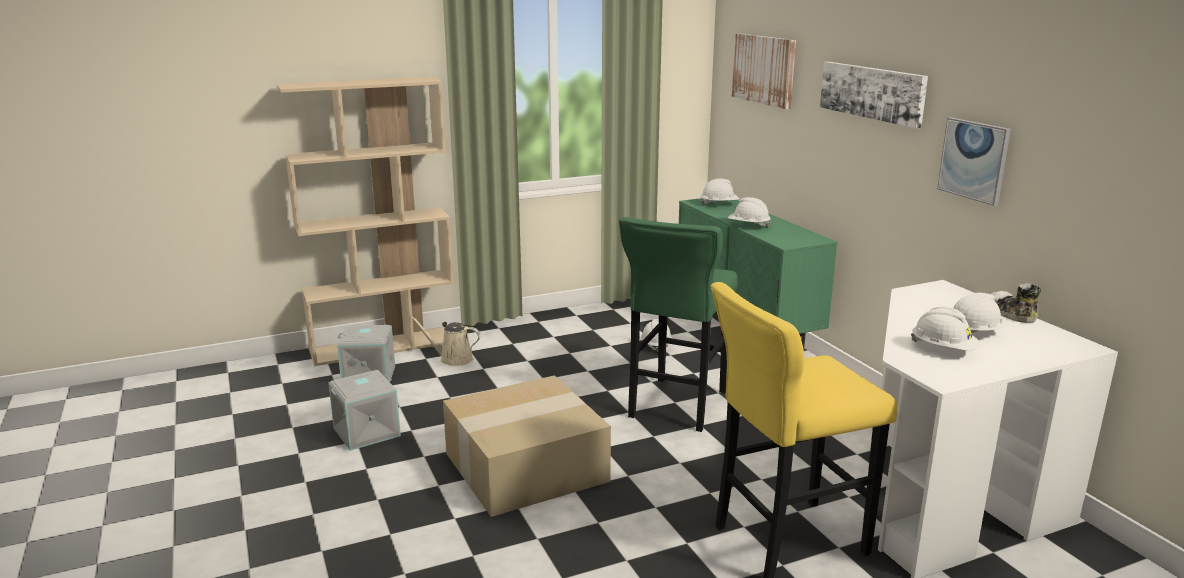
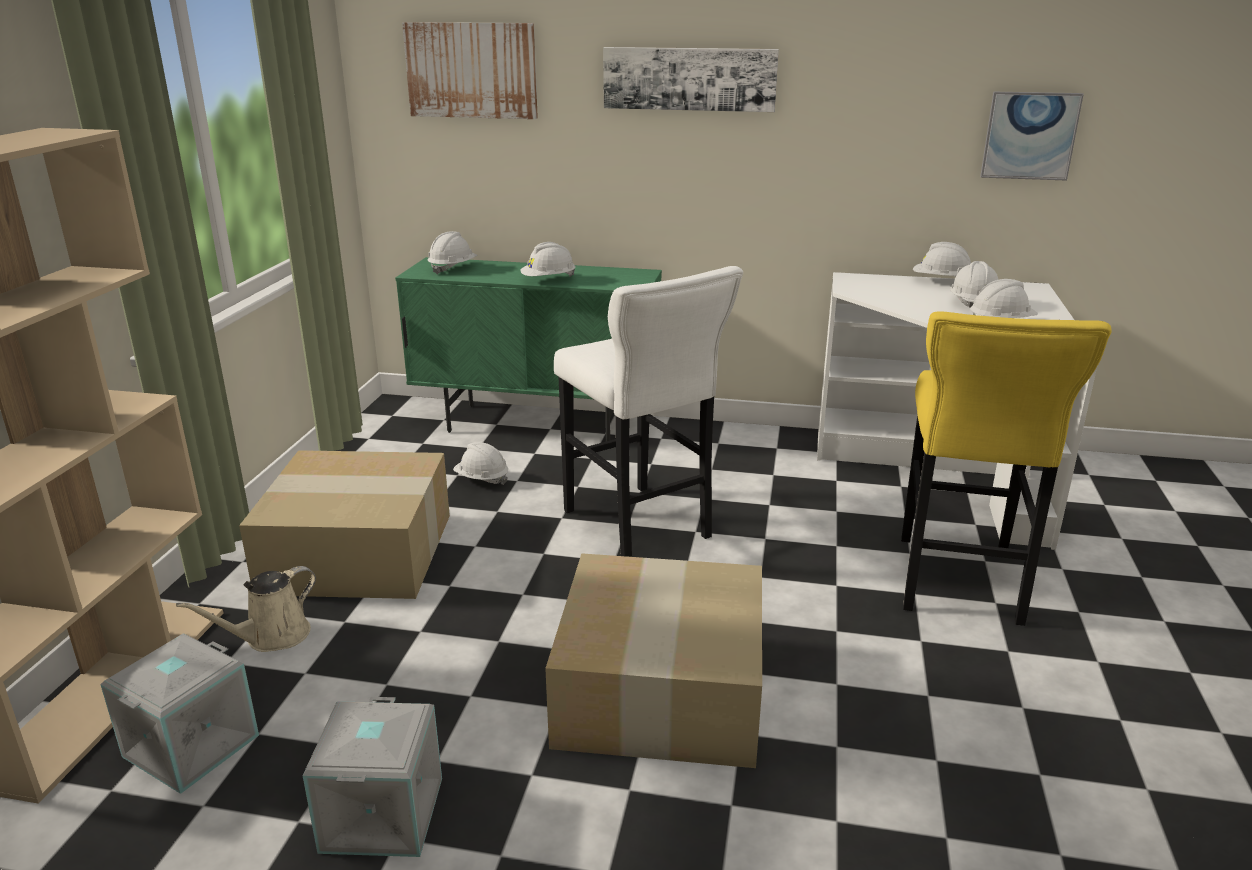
camera: 55 degrees left, 5 degrees up
(543, 347) = (361, 551): none -> cardboard box
(676, 407) = (639, 528): green stool -> white stool
(974, 160) = (855, 136): picture -> picture (1029, 135)
(1010, 314) = (940, 281): shoe -> white hard hat

